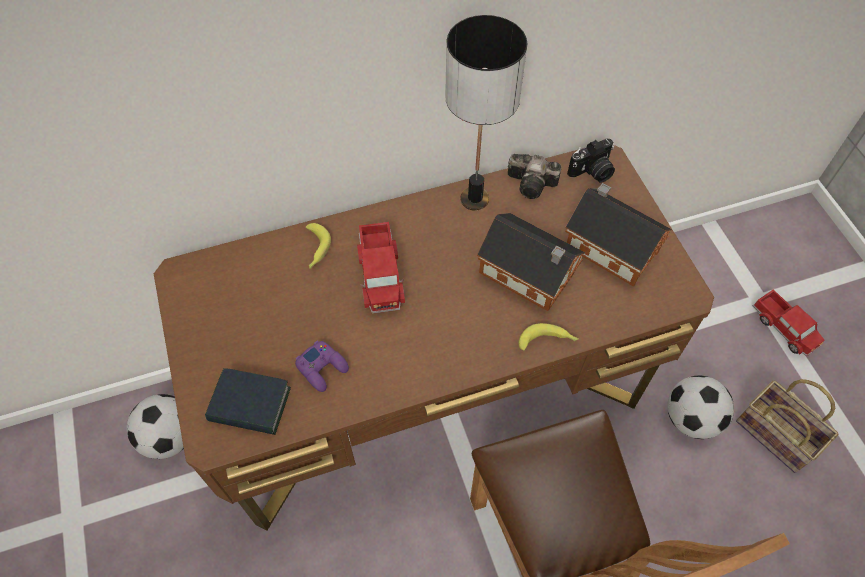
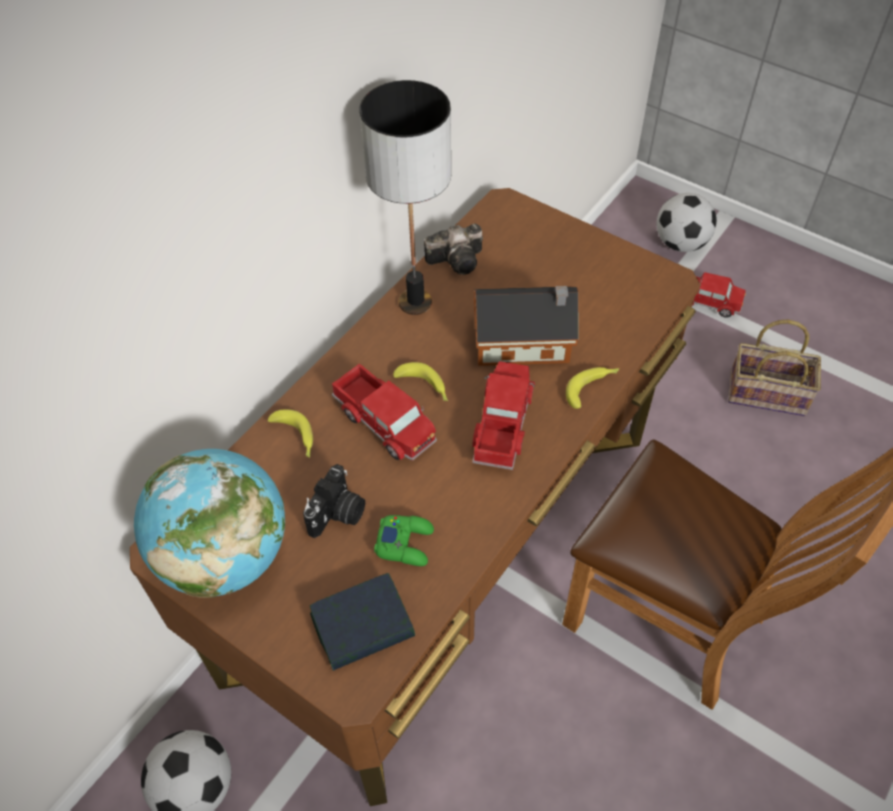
camera: 35 degrees left, 5 degrees down
(210, 302) = (225, 556): none -> globe
(322, 368) = (405, 543): purple game controller -> green game controller
(428, 266) = (424, 387): none -> banana
(458, 327) = (502, 424): none -> toy truck
(592, 172) = (502, 221): camera -> camera (338, 514)
(609, 246) = (572, 277): toy house -> none
(691, 418) = (692, 424): football -> football (680, 243)

